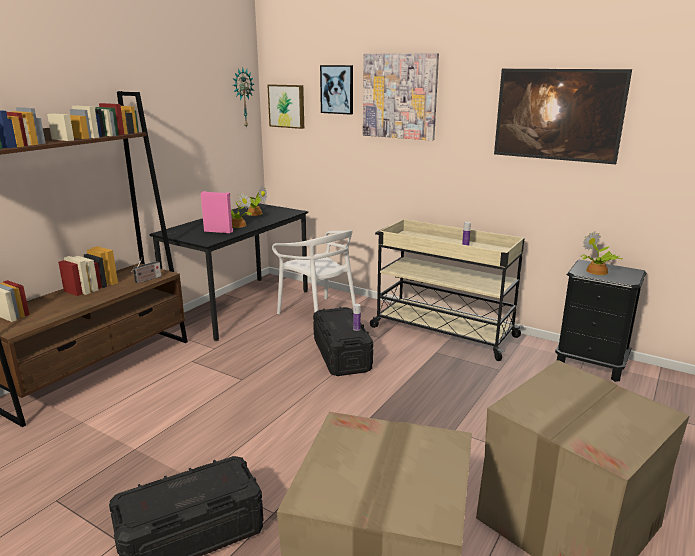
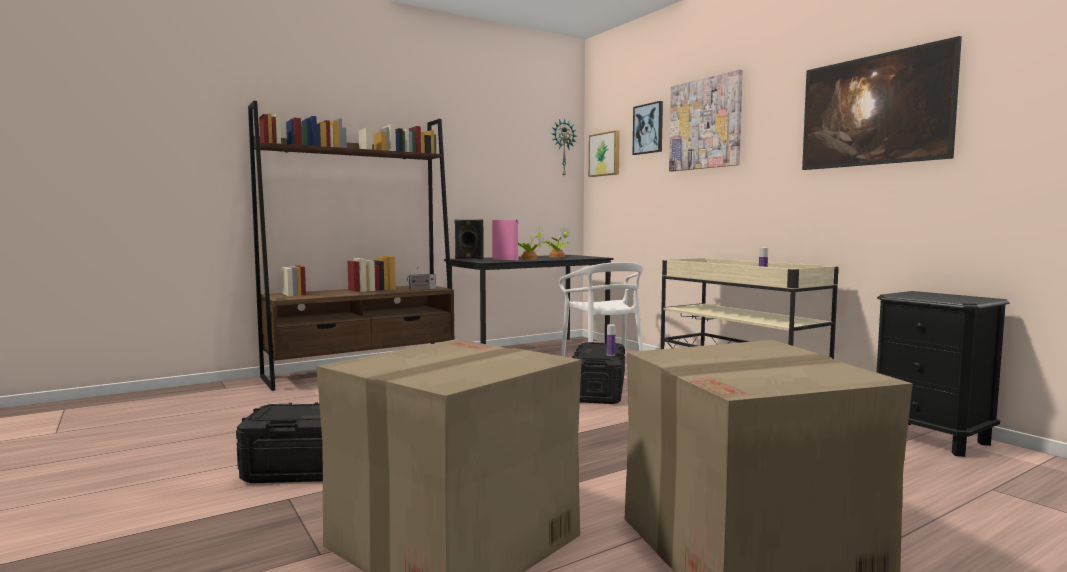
camera: 25 degrees right, 15 degrees down
(177, 231) = (469, 258): none -> black speaker
(597, 272) = (923, 296): potted plant -> none

